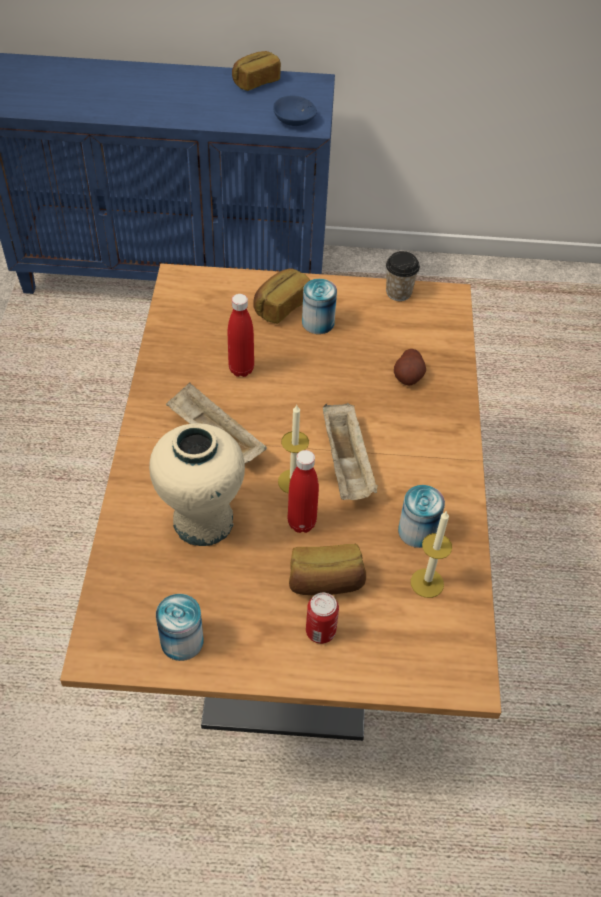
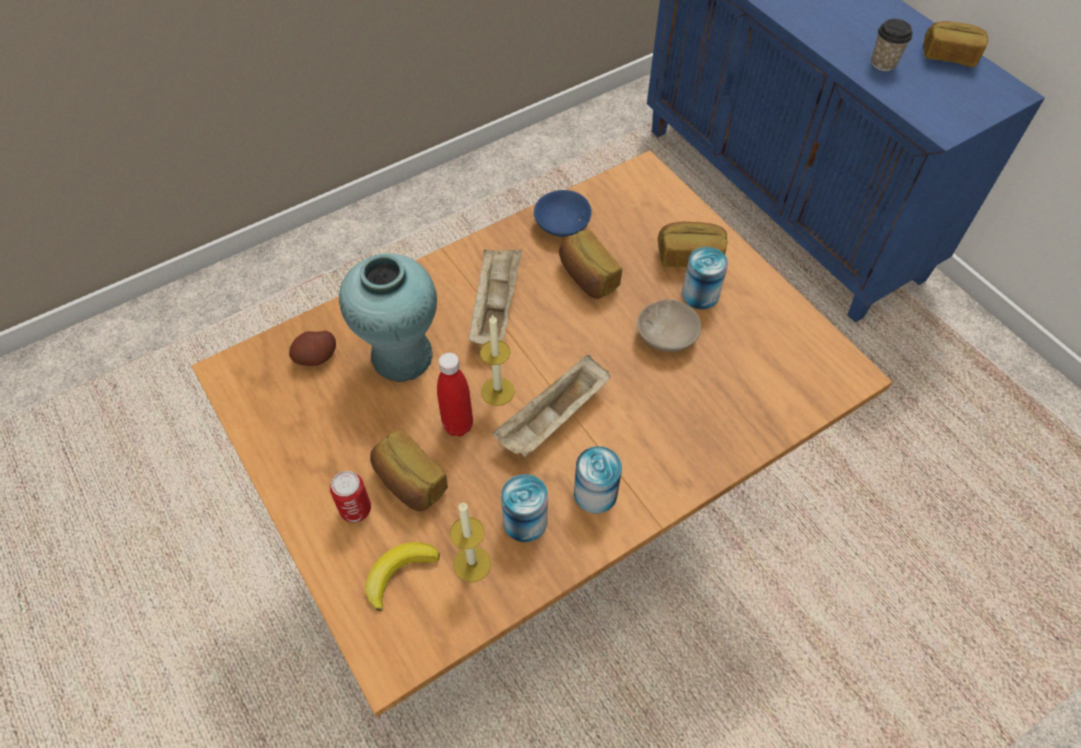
camera: 55 degrees right, 5 degrees up
(182, 641) = (276, 417): can -> can (595, 493)
(203, 521) = (401, 356): beige vase -> turquoise vase
(241, 369) = (587, 277): red bottle -> bread
(292, 120) = (933, 111): blue bowl -> blue bowl (561, 223)
(336, 362) = (667, 337): none -> beige bowl
(398, 293) = (809, 330): cup -> cup (883, 63)
(399, 633) = (399, 573): none -> banana
(408, 376) = (707, 403): potato -> potato (316, 357)

